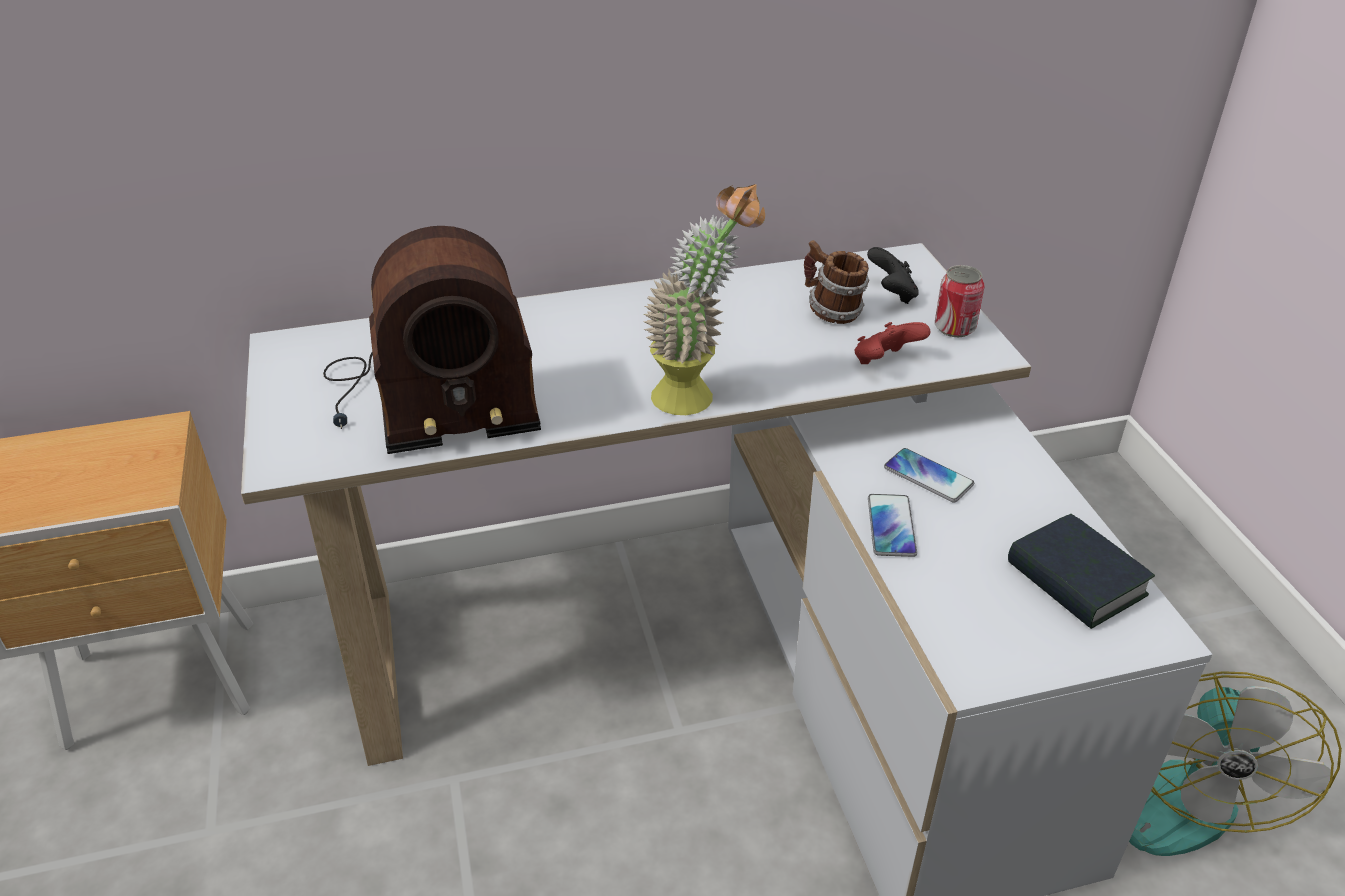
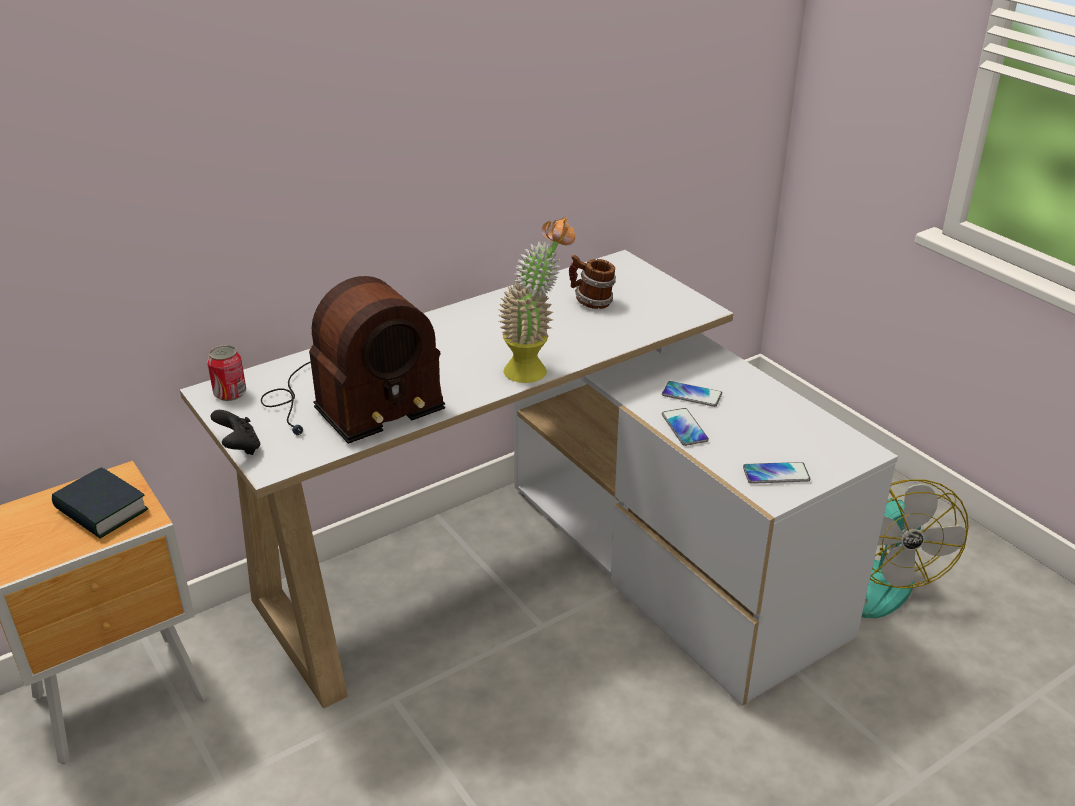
camera: 20 degrees left, 5 degrees down
(885, 362) = (643, 327): red game controller -> none
(892, 294) = (624, 285): black game controller -> black game controller (239, 448)
(954, 328) = (675, 298): can -> can (230, 393)
(994, 636) = (776, 474): none -> phone
(1075, 580) = (806, 434): book -> book (101, 510)

